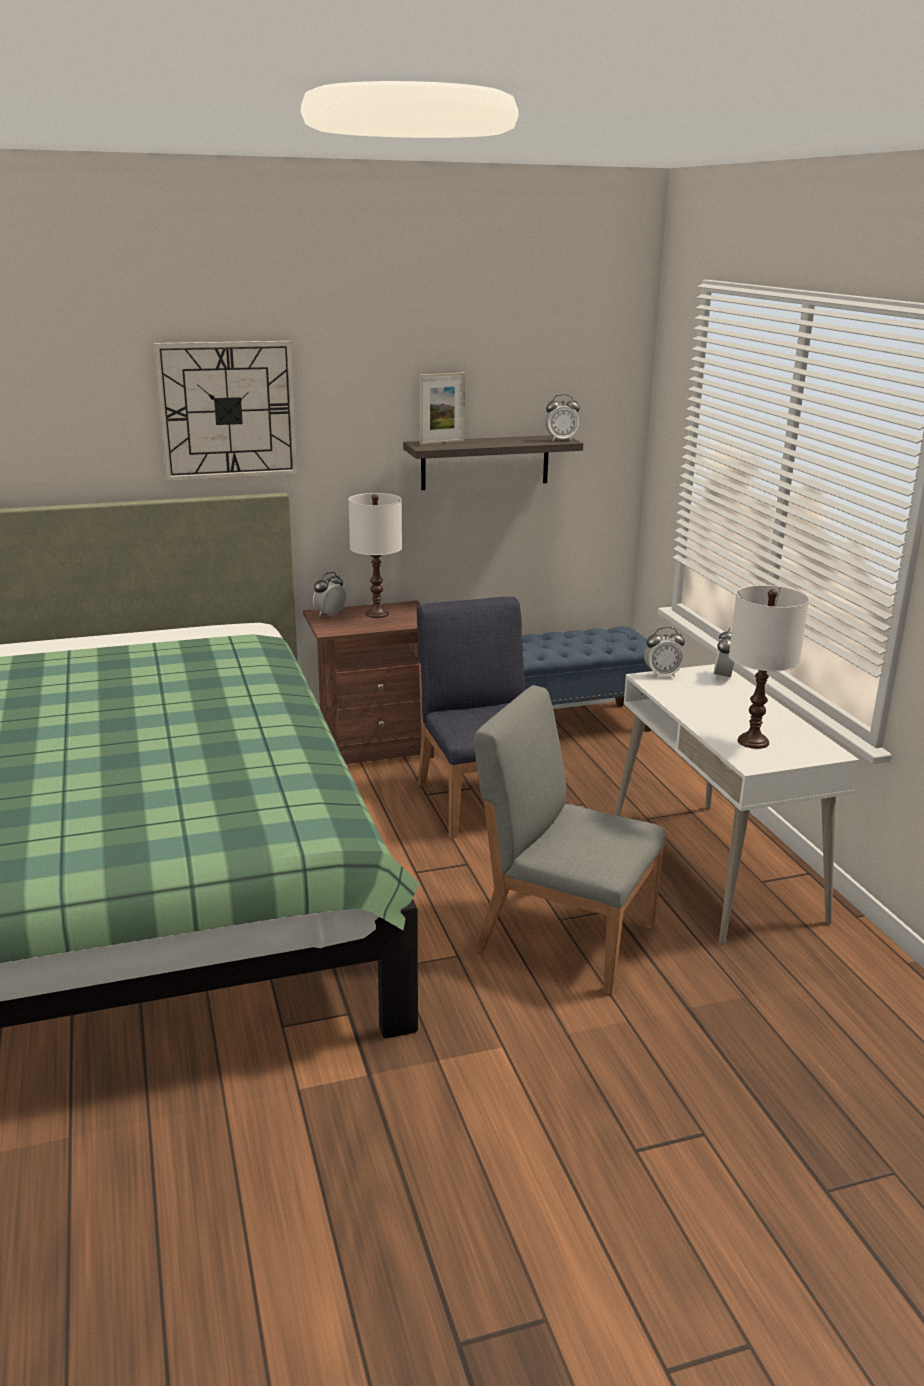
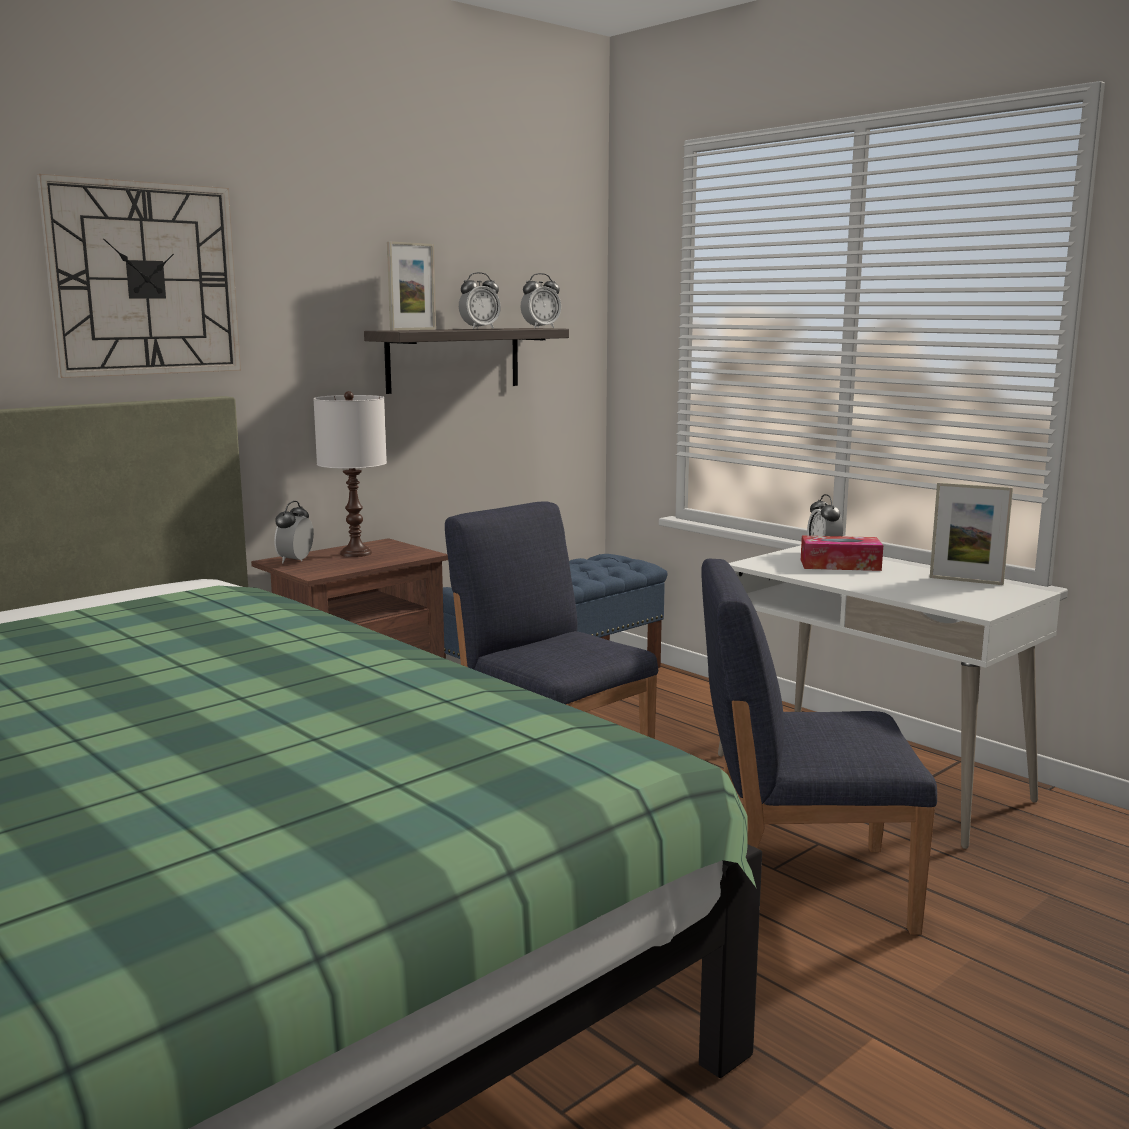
camera: 25 degrees left, 10 degrees down
(564, 936) = (798, 885): grey chair -> blue chair
(662, 675) = (763, 560): alarm clock -> alarm clock (480, 328)
(717, 692) = (840, 565): none -> tissue box
(752, 742) = (945, 595): white table lamp -> none
(796, 730) = (966, 581): none -> picture frame

